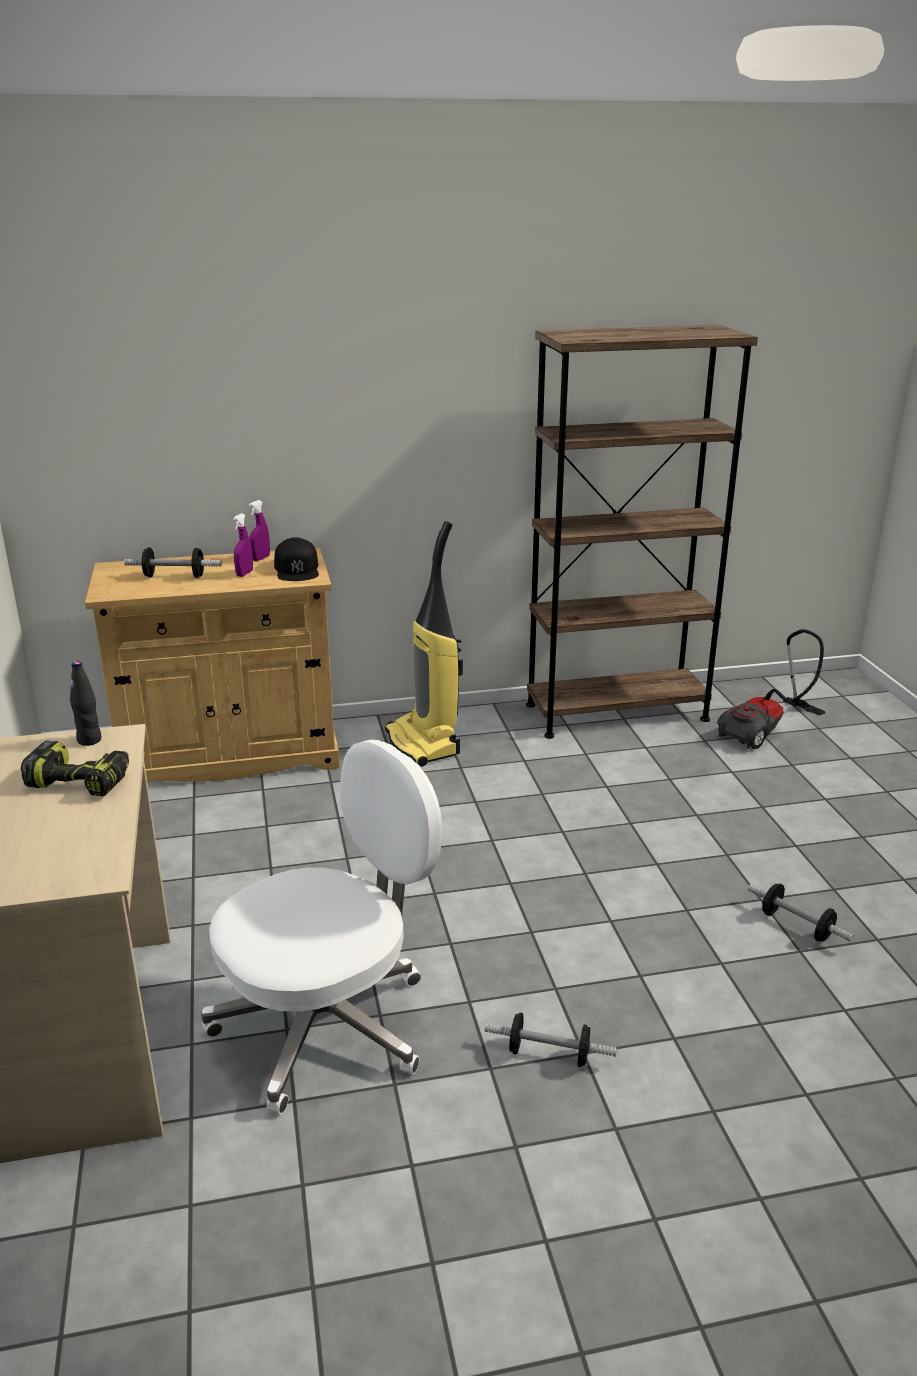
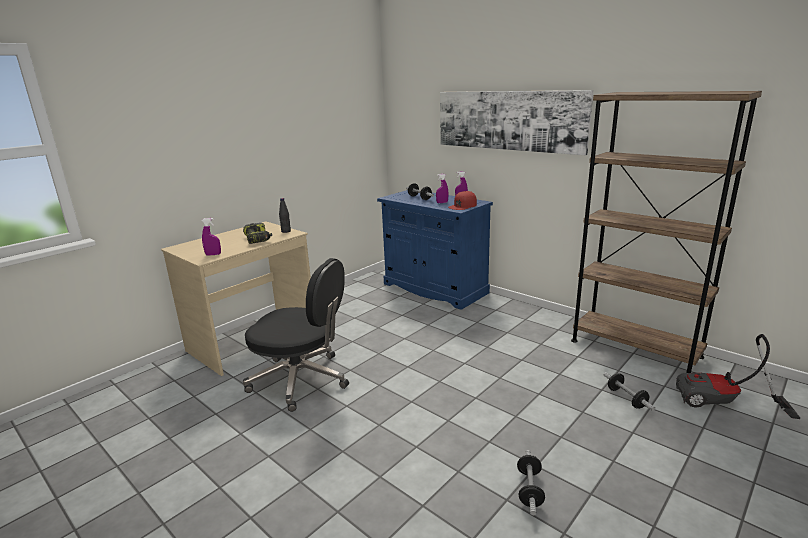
camera: 55 degrees right, 5 degrees down
(86, 856) = (213, 254): none -> purple spray bottle
(229, 755) = (434, 288): beige cabinet -> blue cabinet
(297, 569) = (463, 206): black cap -> red cap
(327, 1024) = (301, 380): white office chair -> black office chair
(337, 388) = (508, 120): none -> picture
(424, 743) = (510, 317): vacuum cleaner -> none
(549, 1054) = (332, 441): dumbbell -> dumbbell (626, 398)

